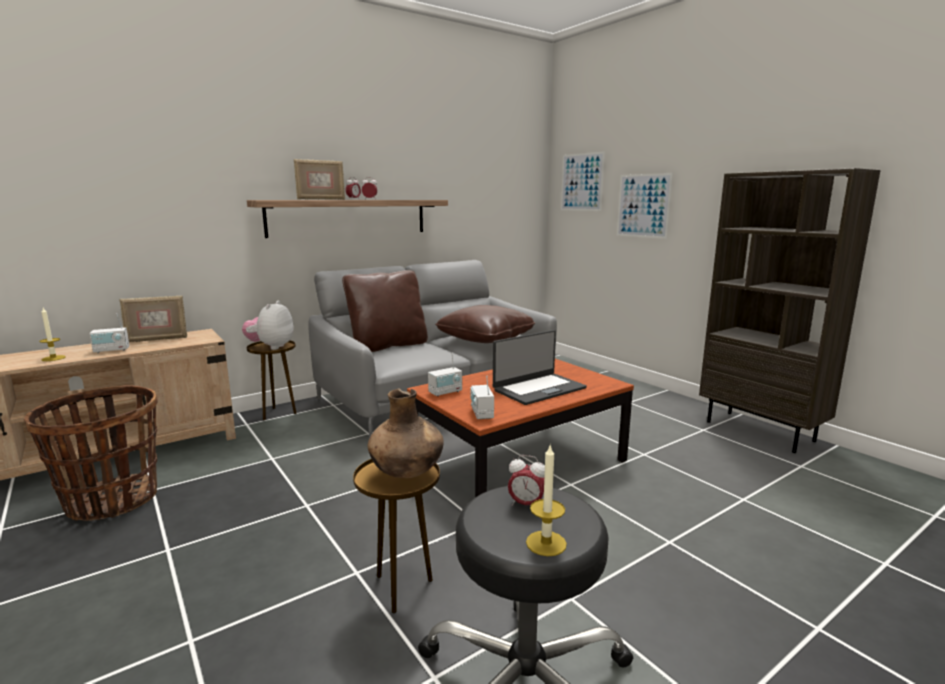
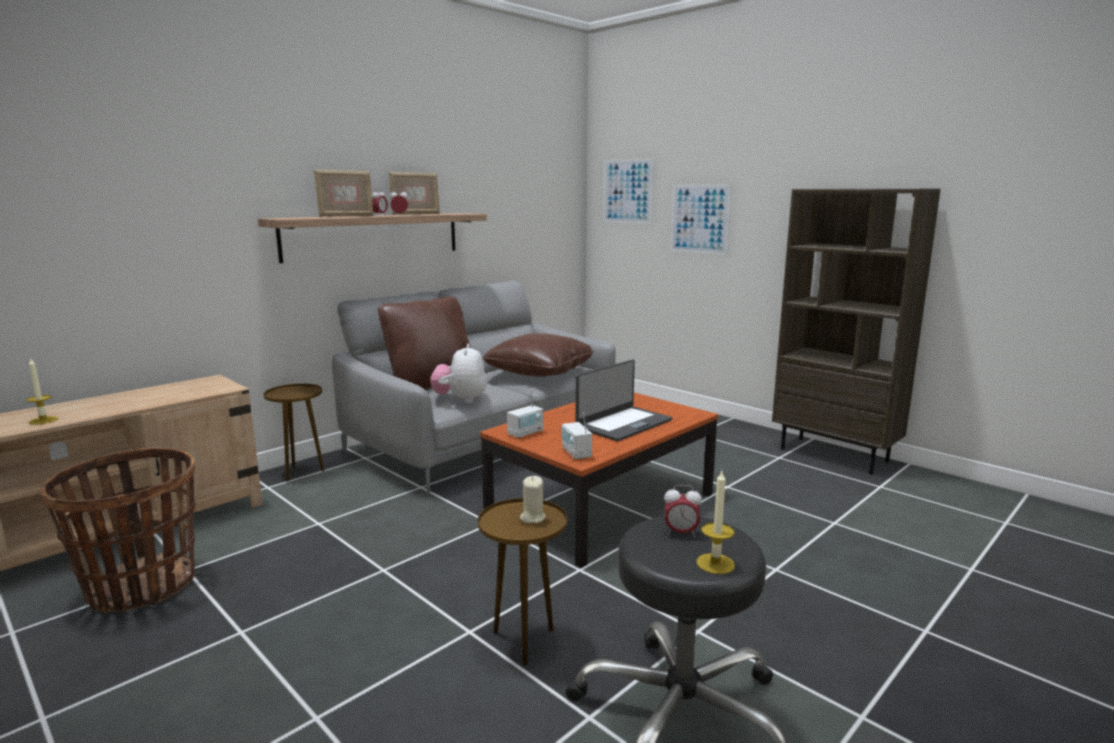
camera: 10 degrees left, 0 degrees up
(112, 350) = (113, 407): radio -> none
(157, 339) = (161, 391): picture frame -> picture frame (415, 214)
(271, 347) = (293, 393): plush toy -> plush toy (460, 400)
(407, 473) = (532, 517): brown vase -> beige candle

